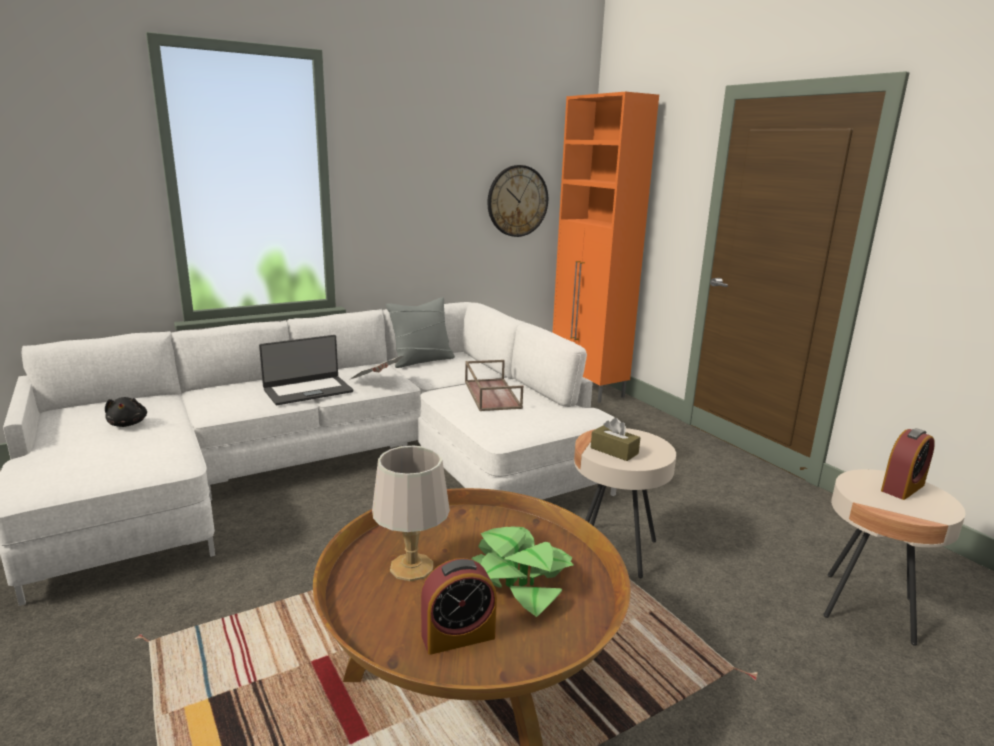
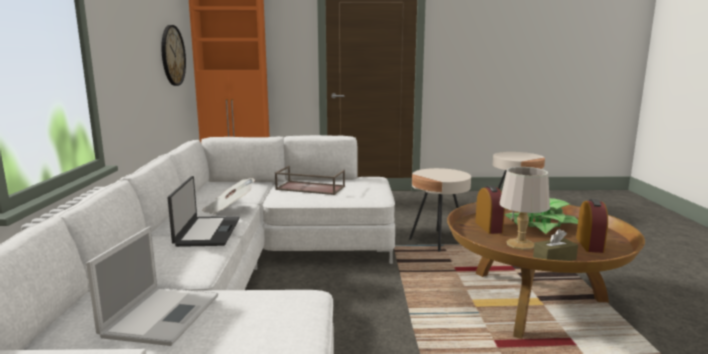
camera: 60 degrees left, 5 degrees down
(128, 424) = (162, 314): black plush toy -> laptop
(421, 360) = (205, 192): grey pillow -> none
(614, 451) = (444, 176): brown tissue box -> brown tissue box (554, 258)
(902, 488) = (513, 154): alarm clock -> alarm clock (488, 227)

